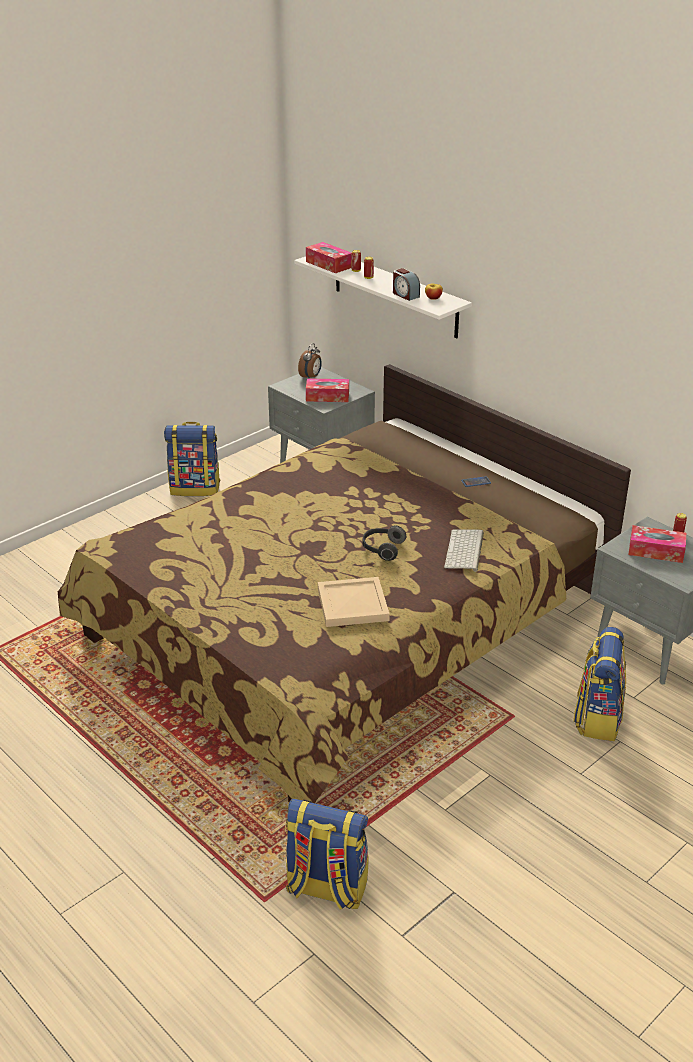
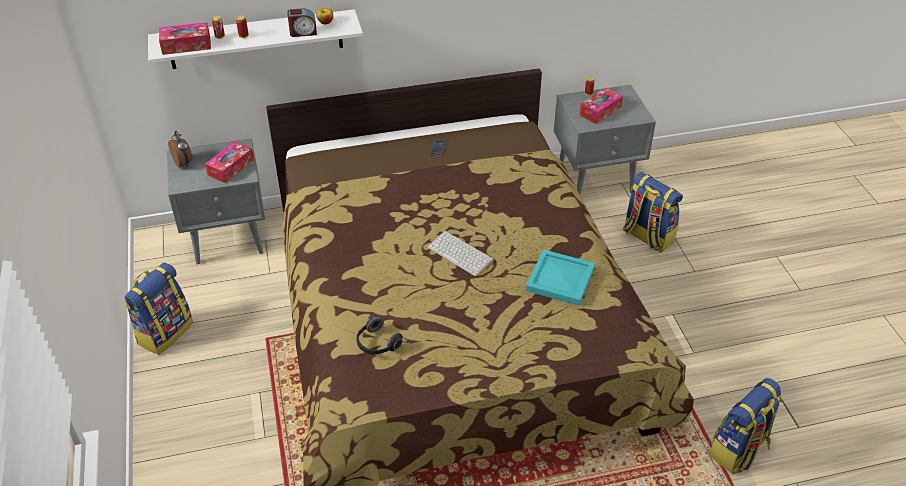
camera: 60 degrees left, 10 degrees up
(352, 605) = (561, 280): beige tray -> turquoise tray
(382, 549) = (497, 233): headphones -> headphones (377, 344)
(465, 551) = (532, 193): keyboard -> keyboard (461, 253)

